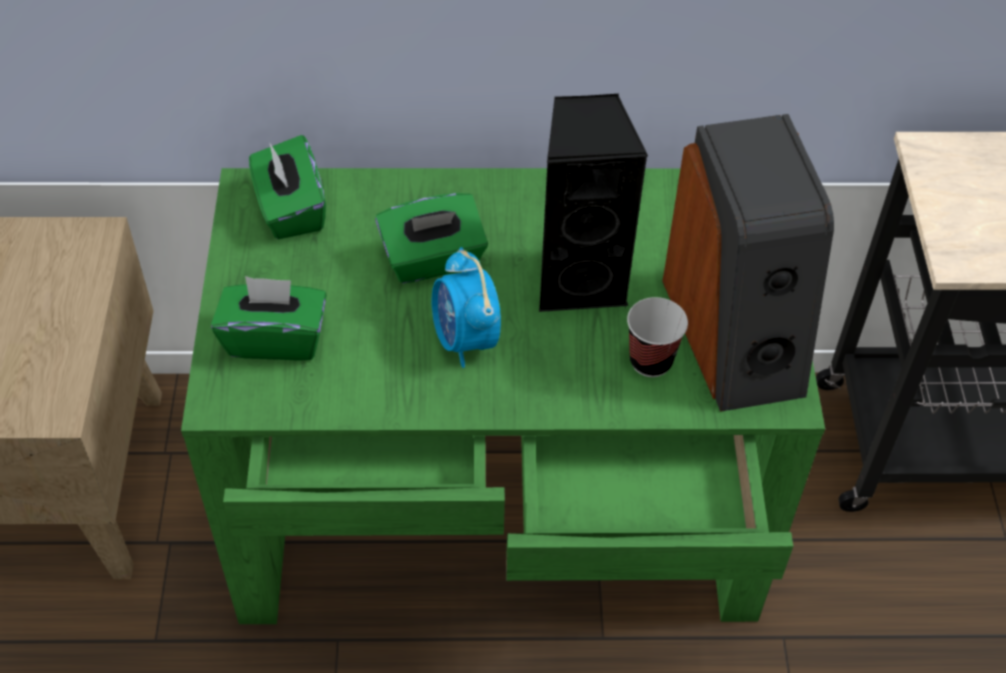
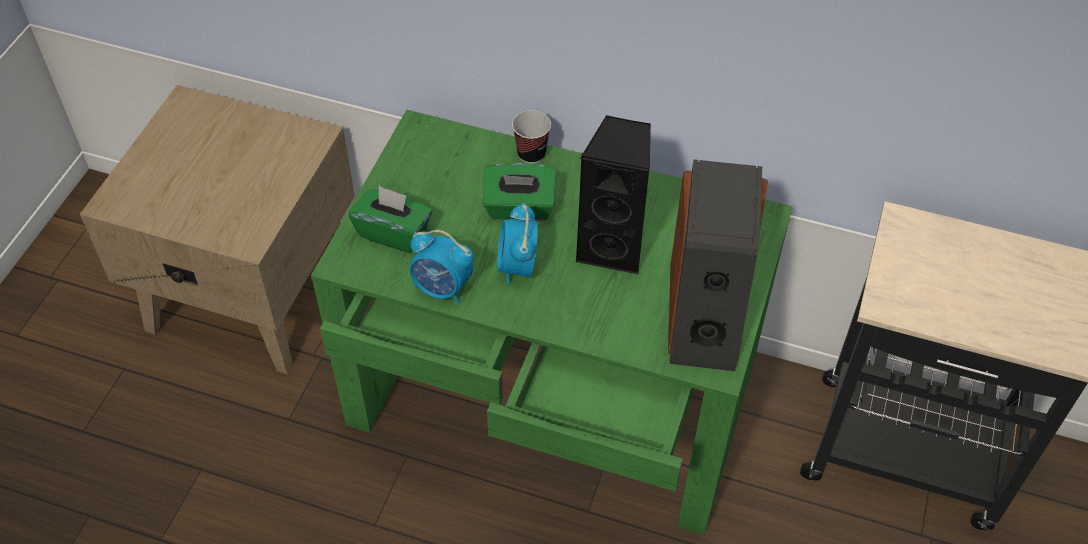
camera: 20 degrees right, 0 degrees up
(290, 209) = (439, 149): green tissue box -> none
(376, 396) = (442, 288): none -> alarm clock
(651, 361) = (637, 316): cup -> cup (531, 154)

